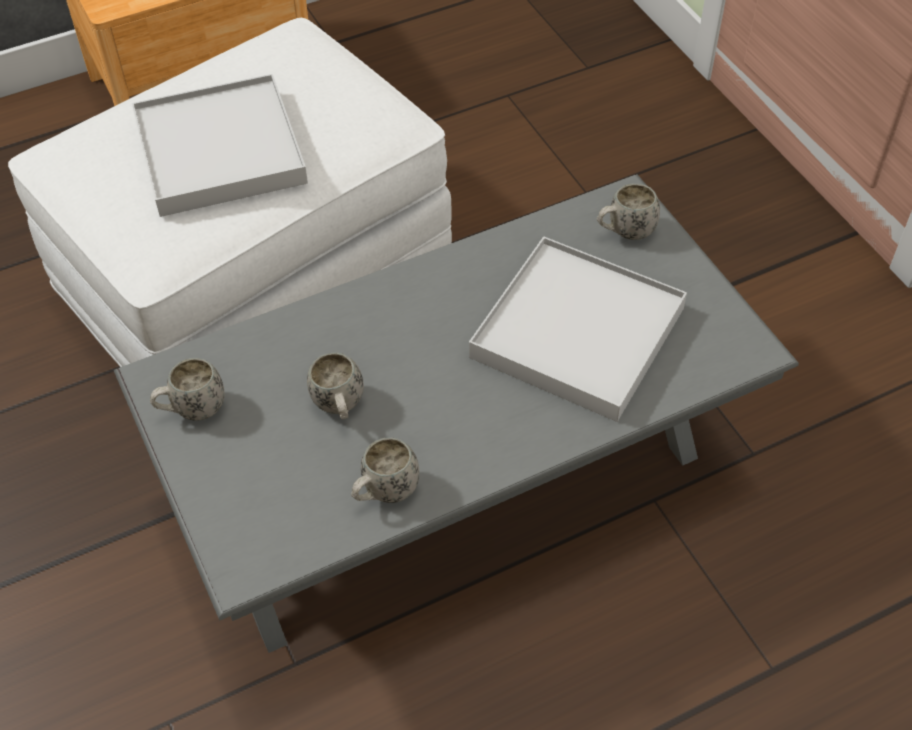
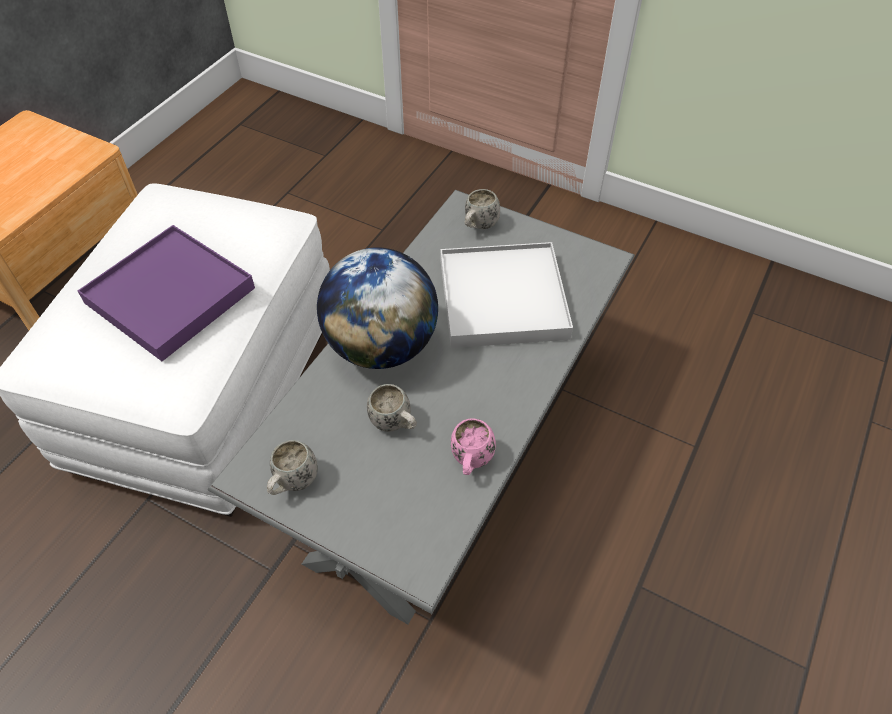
camera: 35 degrees left, 0 degrees up
(219, 151) = (169, 295): white tray -> purple tray
(384, 492) = (471, 461): white mug -> pink mug
(395, 316) = (382, 346): none -> globe

